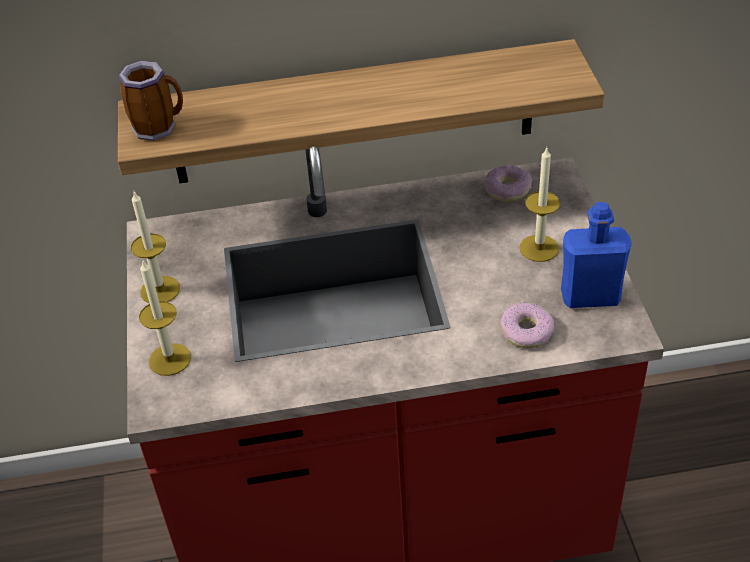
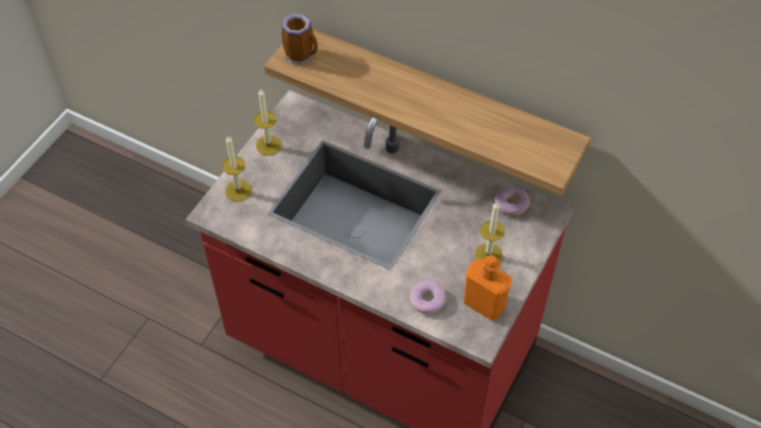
camera: 35 degrees right, 10 degrees up
(590, 297) = (484, 304): blue bottle -> orange bottle

